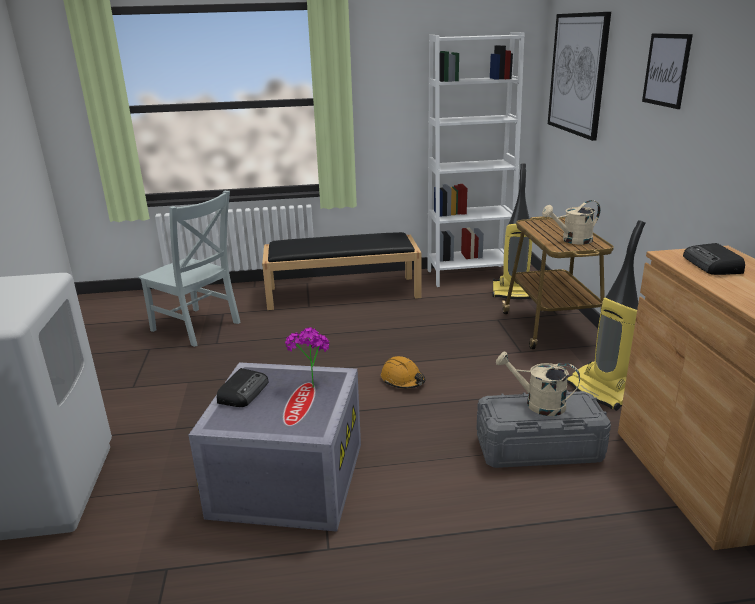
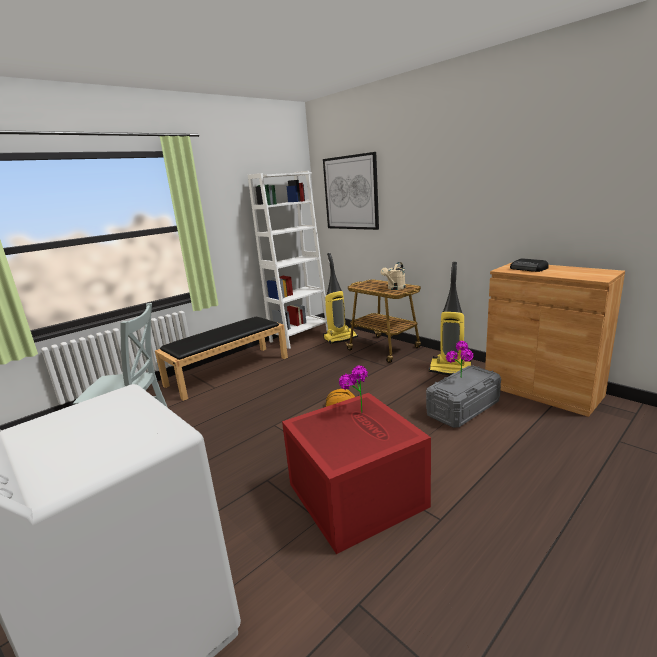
camera: 35 degrees left, 5 degrees down
(243, 391) = (320, 435): radio -> none
(287, 477) = (354, 494): grey storage box -> red storage box
(538, 404) = (459, 379): beige watering can -> potted plant
(666, 70) = (435, 178): picture -> none

